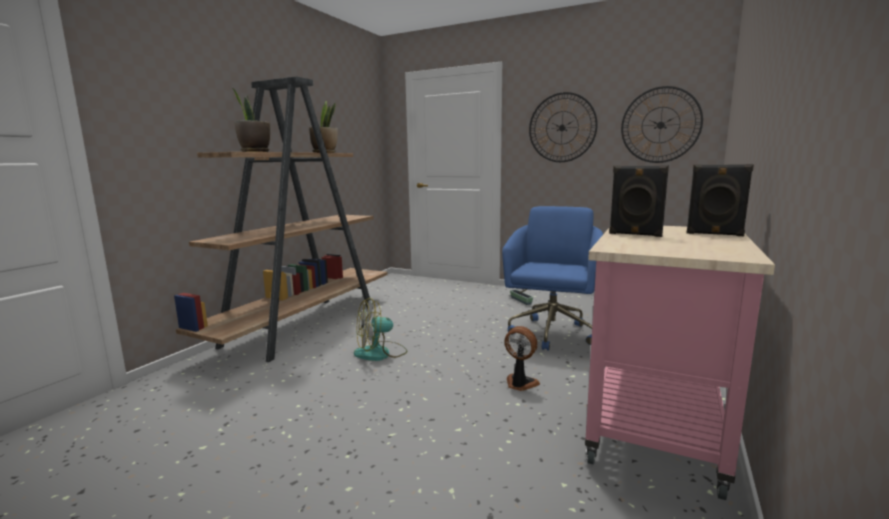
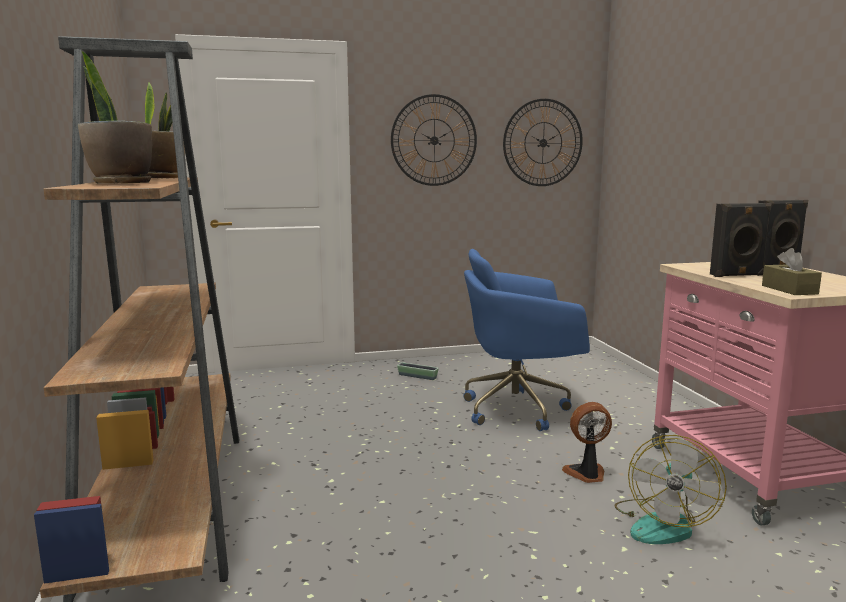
camera: 40 degrees left, 0 degrees up
(380, 353) = (376, 498): fan -> fan (663, 523)
(551, 335) = (520, 410): blue office chair -> blue office chair turned 75 degrees counterclockwise
(623, 246) = (789, 290): none -> brown tissue box

